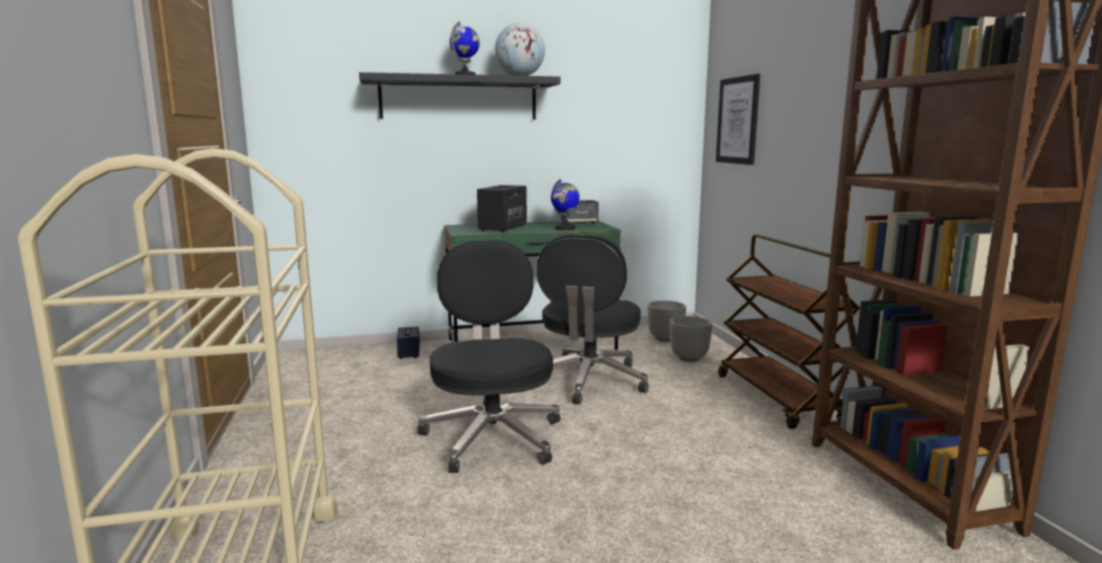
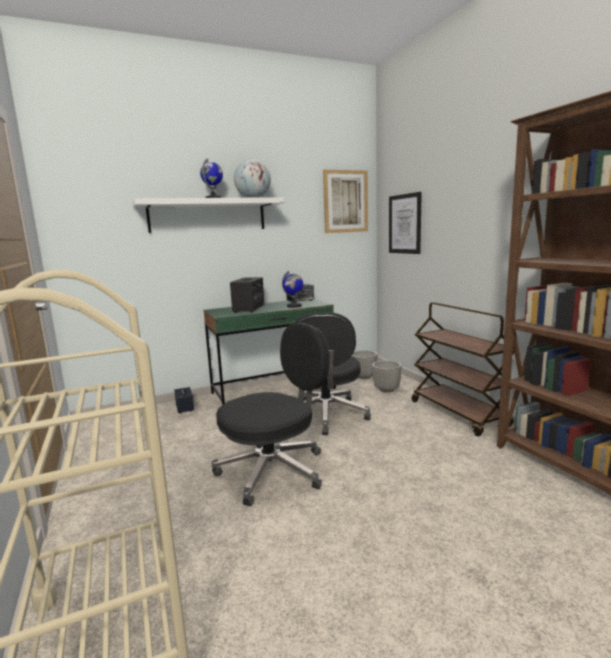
camera: 10 degrees left, 0 degrees up
(459, 99) = (208, 216): black shelf -> white shelf
(492, 436) = (274, 470): black office chair -> black office chair turned 75 degrees clockwise
(658, 85) = (345, 201): none -> picture

